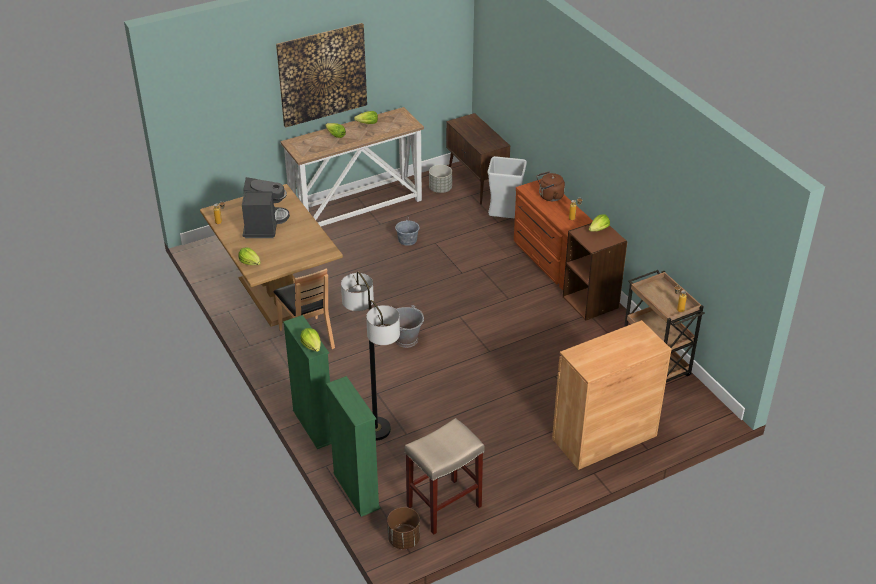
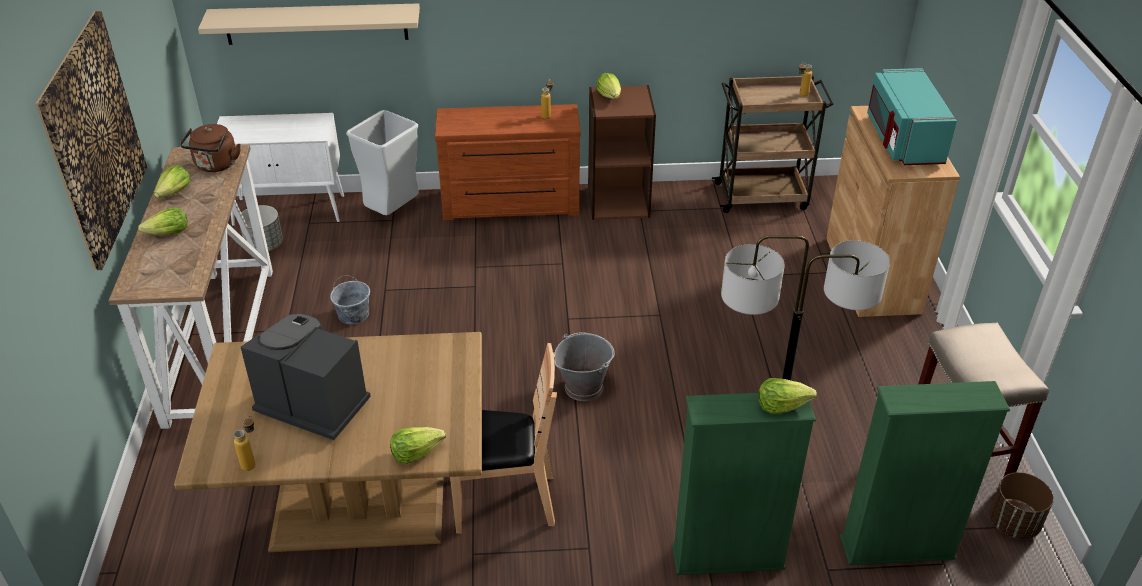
camera: 65 degrees left, 0 degrees up
(477, 184) = (290, 210): brown cabinet -> white cabinet
(513, 91) = (316, 24): none -> beige shelf
(549, 196) = (483, 118): brown kettle -> brown kettle (215, 166)
(614, 350) = (902, 140): none -> turquoise microwave

